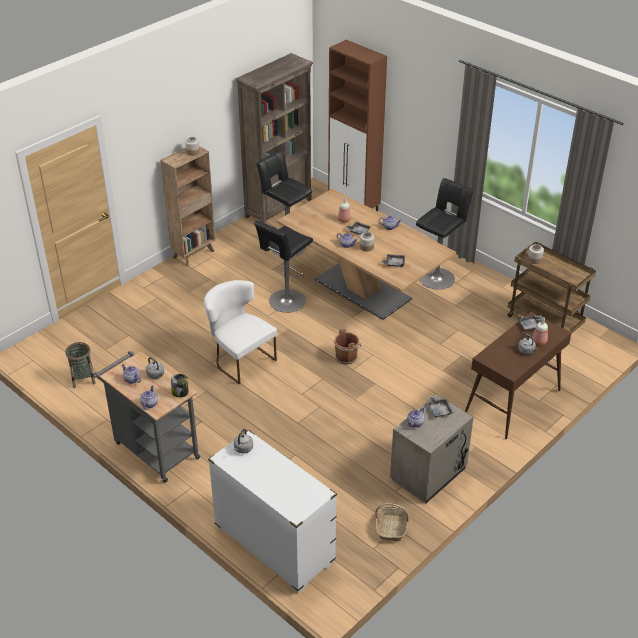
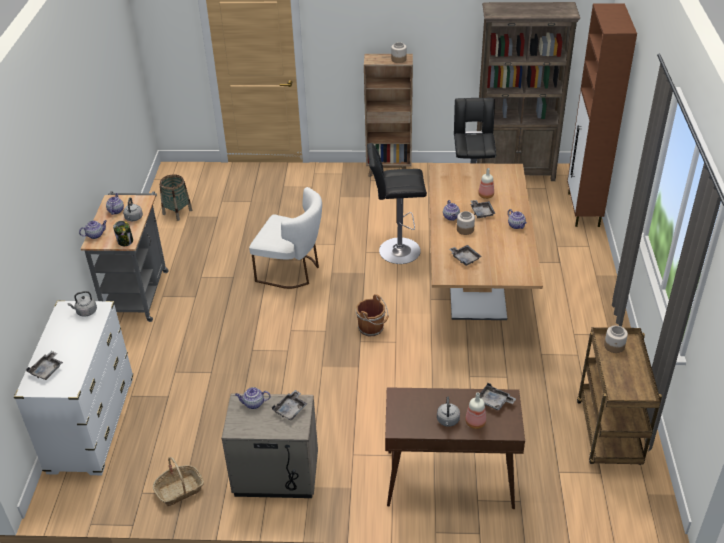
camera: 50 degrees right, 0 degrees up
(240, 359) = (292, 271): white chair -> white chair turned 105 degrees clockwise
(287, 496) = (47, 370): none -> grey tray
(438, 277) = (566, 317): black stool -> none

